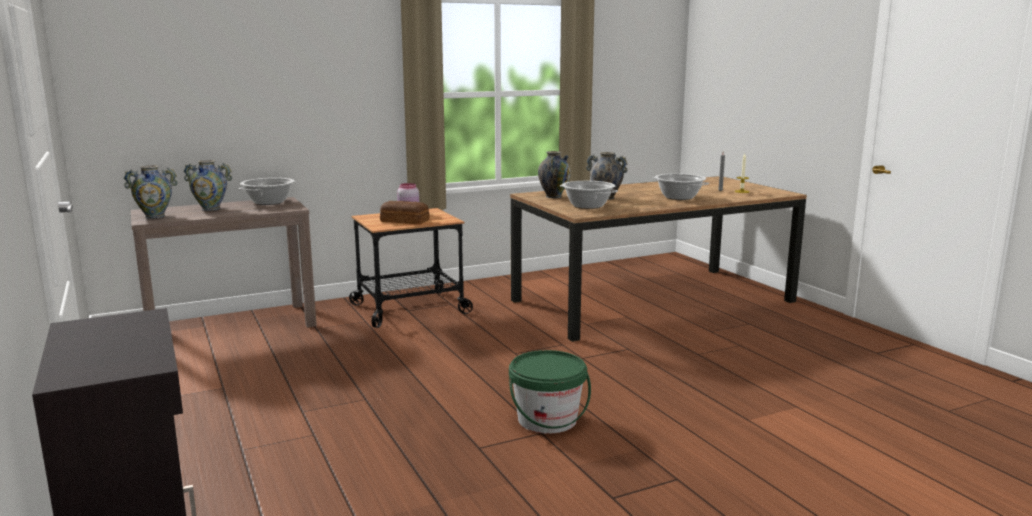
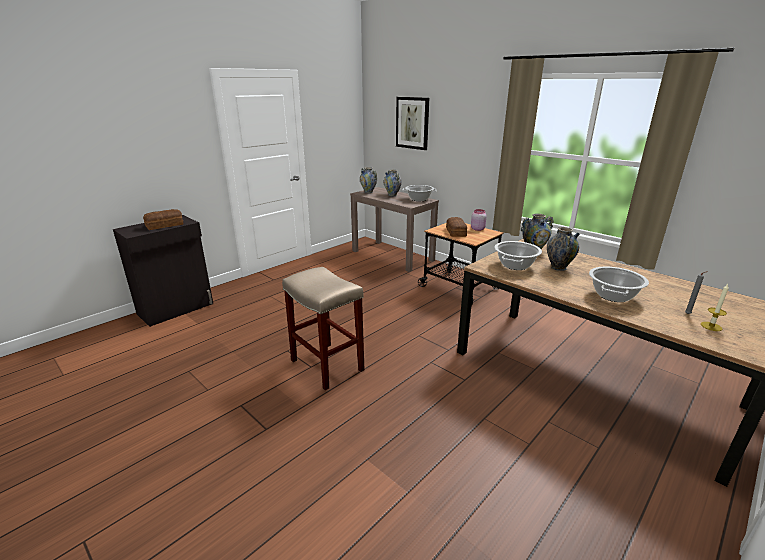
camera: 70 degrees right, 10 degrees up
(129, 336) = (165, 225): none -> bread
(209, 73) = (412, 123): none -> picture
(547, 420) = (328, 365): green bucket -> beige stool

